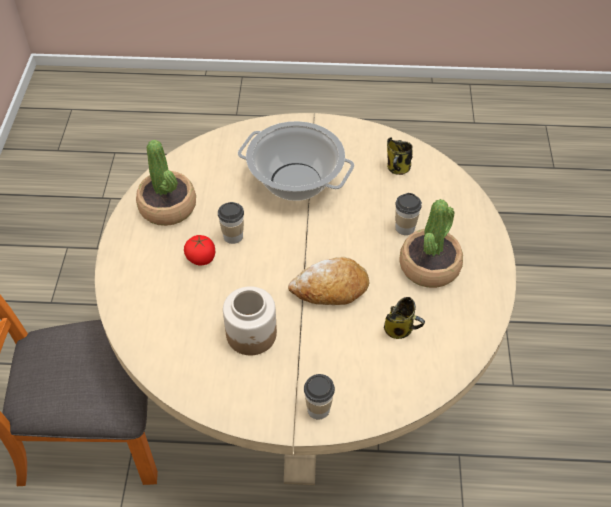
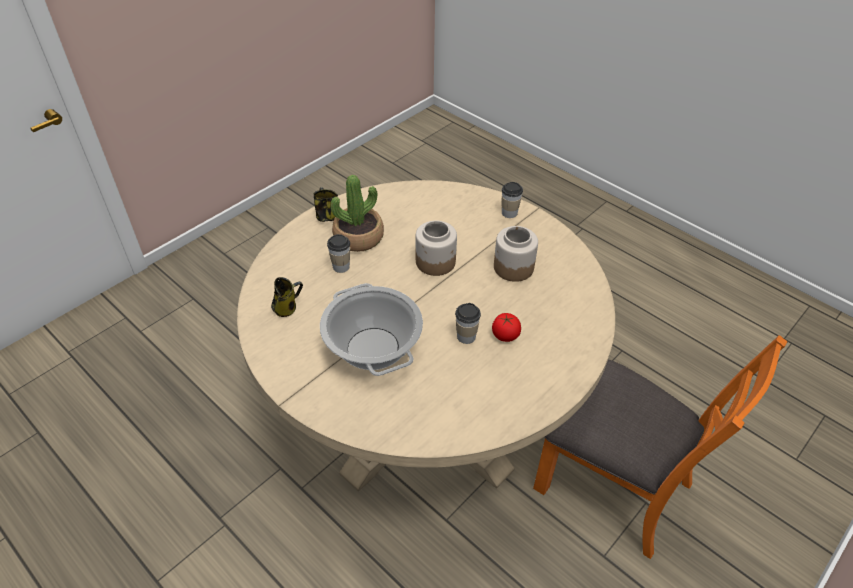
camera: 140 degrees left, 5 degrees down
(168, 207) = (497, 396): potted plant -> none
(330, 289) = (436, 262): bread -> jar
(400, 329) = (420, 219): mug -> mug (326, 216)

